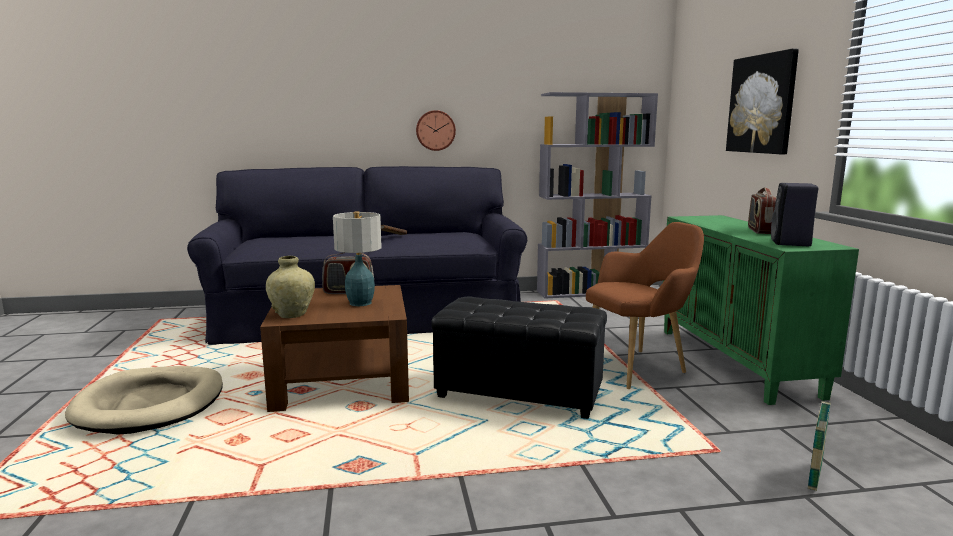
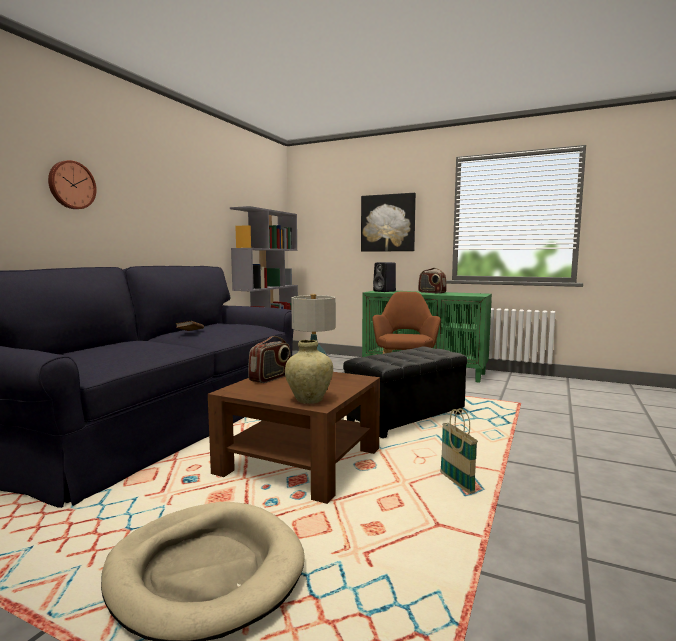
camera: 55 degrees left, 5 degrees down
(435, 130) = (162, 232): wall clock -> wall clock (71, 185)
(791, 243) = (469, 294): black speaker -> black speaker (385, 291)
(814, 477) = (554, 398): basket -> basket (457, 483)

